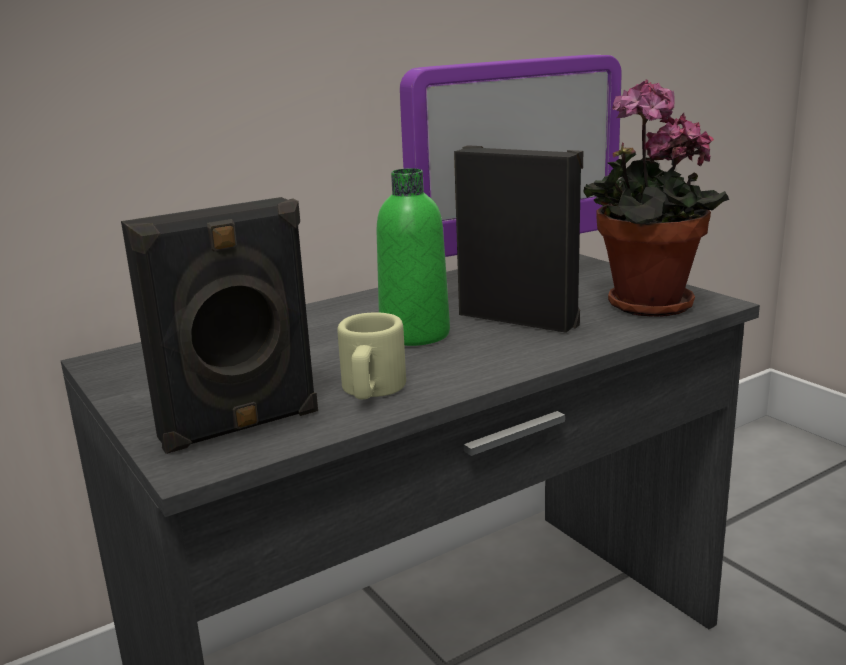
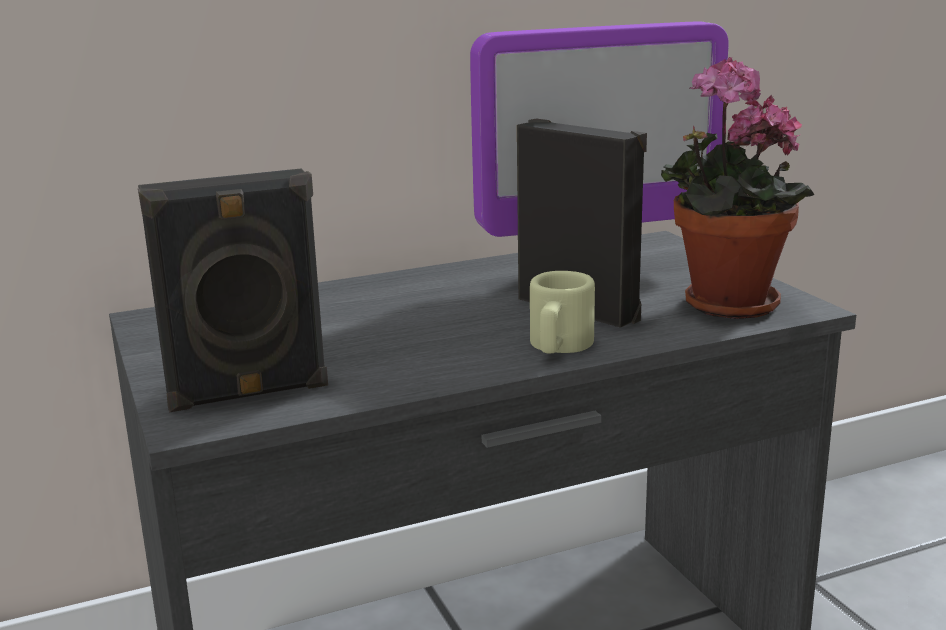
camera: 10 degrees right, 0 degrees up
(371, 390) = (389, 370): beige mug -> beige mug (558, 347)
(415, 334) = (462, 316): green bottle -> none

